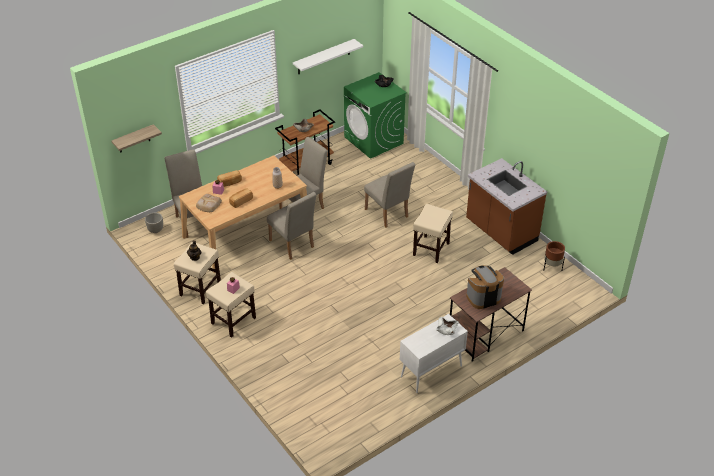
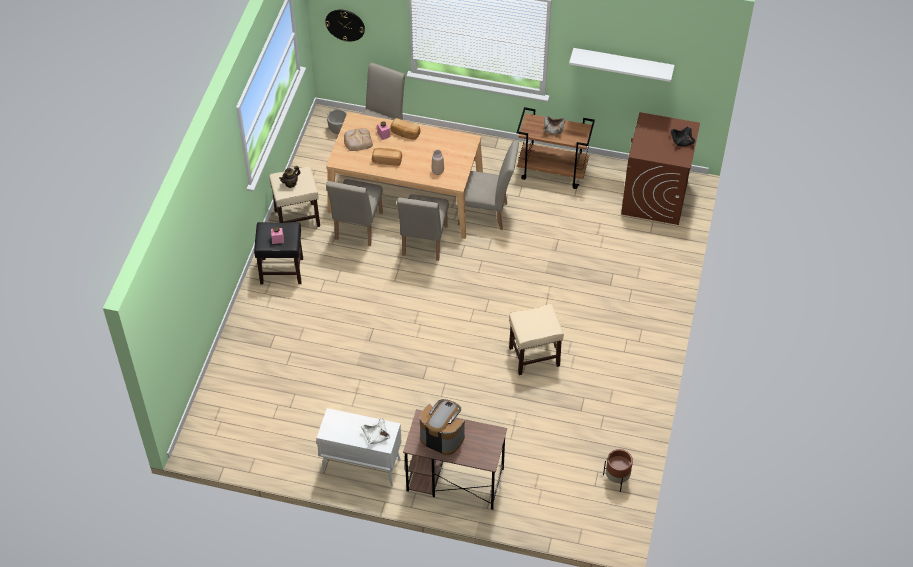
camera: 50 degrees right, 10 degrees up
(133, 139) = (345, 24): shelf -> wall clock
(234, 320) = (282, 270): beige stool -> black stool
(374, 140) = (655, 197): green washing machine -> brown washing machine
(388, 215) = (548, 287): beige chair -> beige chair (357, 229)
(500, 232) = (625, 400): brown counter -> none

